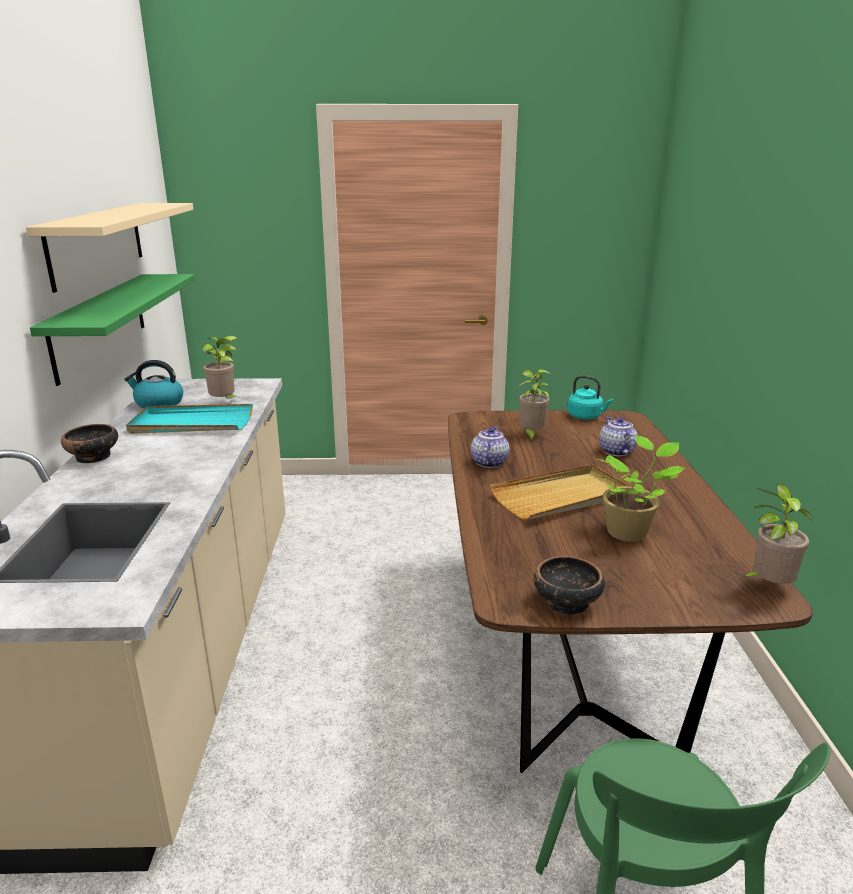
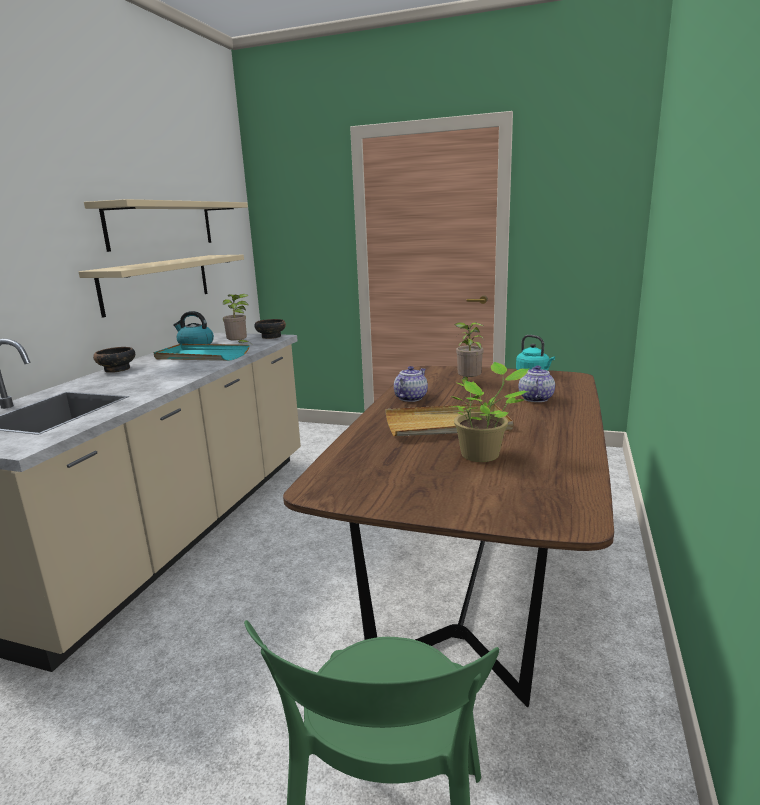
camera: 20 degrees right, 5 degrees down
(100, 324) = (157, 283): green shelf -> beige shelf
(566, 602) = (366, 497): bowl -> bowl (271, 337)
(768, 586) = (581, 511): potted plant -> none

